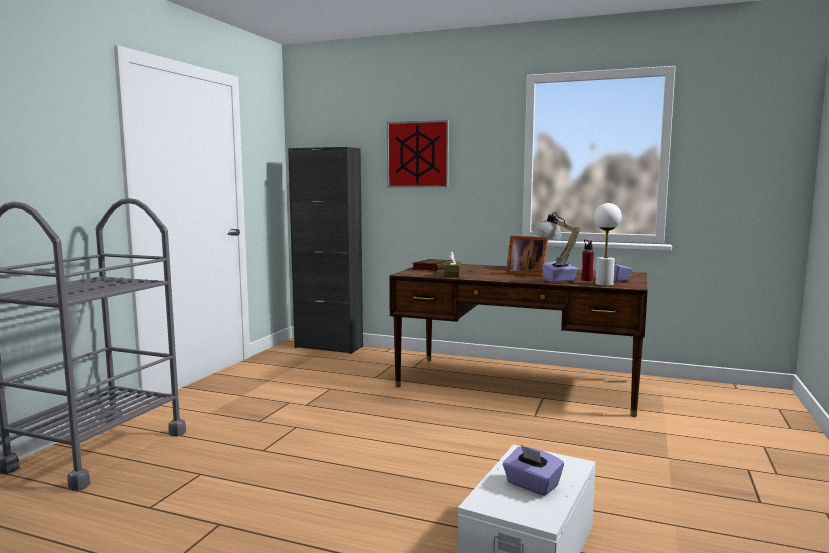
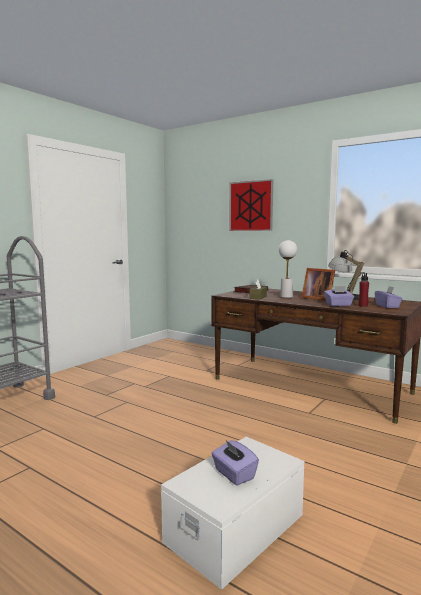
camera: 15 degrees right, 0 degrees up
(328, 347) = (187, 346): black cabinet -> none
(604, 284) = (374, 309): white table lamp -> white table lamp (286, 297)

